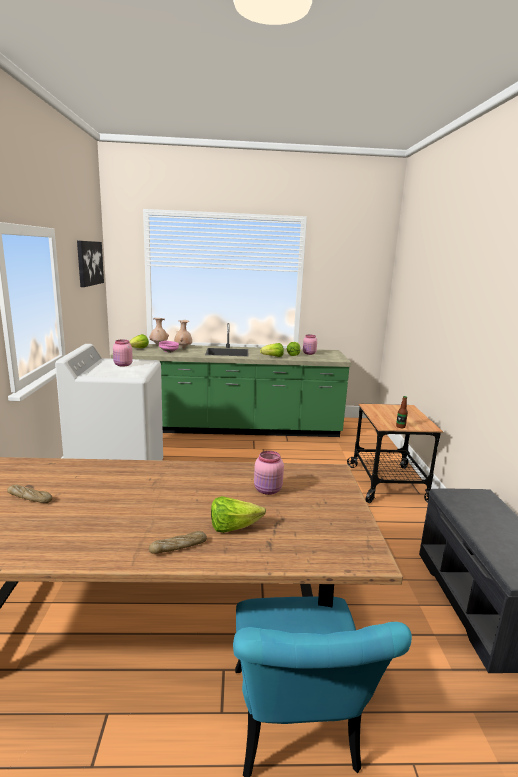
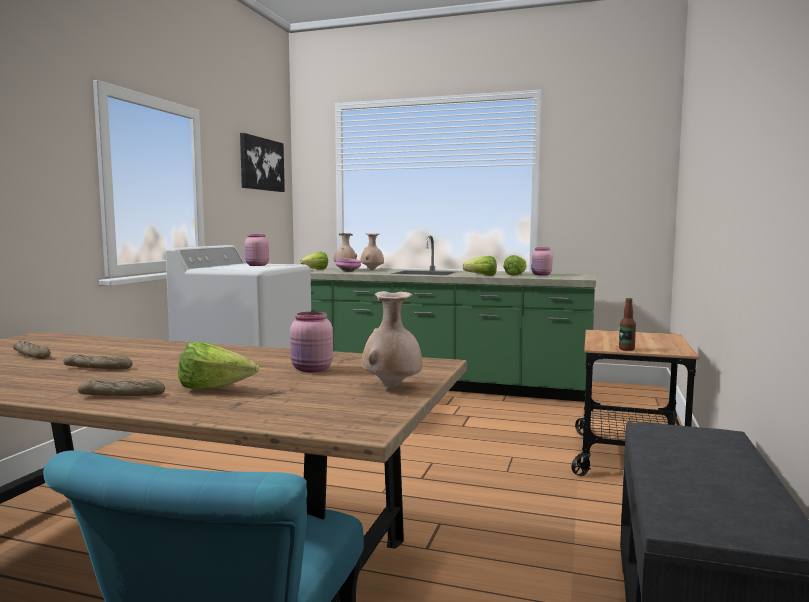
camera: 20 degrees right, 10 degrees down
(112, 510) = (98, 368): none -> bread
(339, 506) = (392, 387): none -> beige vase

